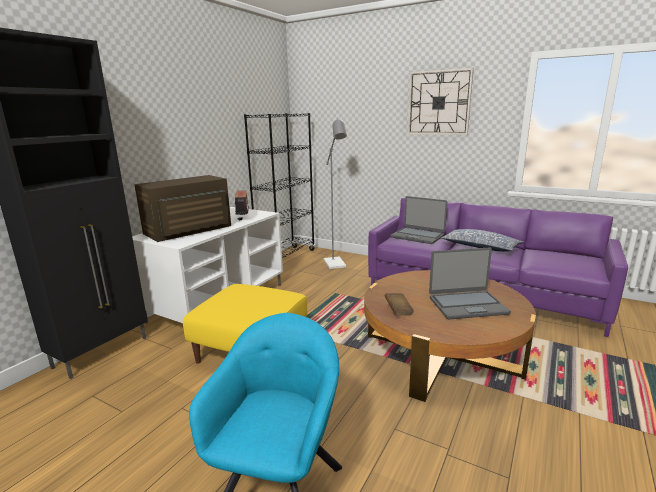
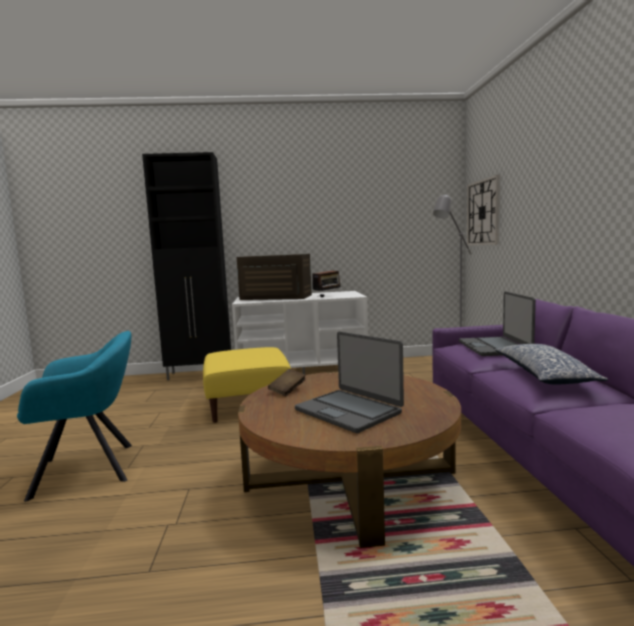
camera: 55 degrees right, 10 degrees down
(286, 257) = (424, 361): black bookcase -> none
(439, 103) = (584, 154): wall clock -> wall clock (483, 212)

